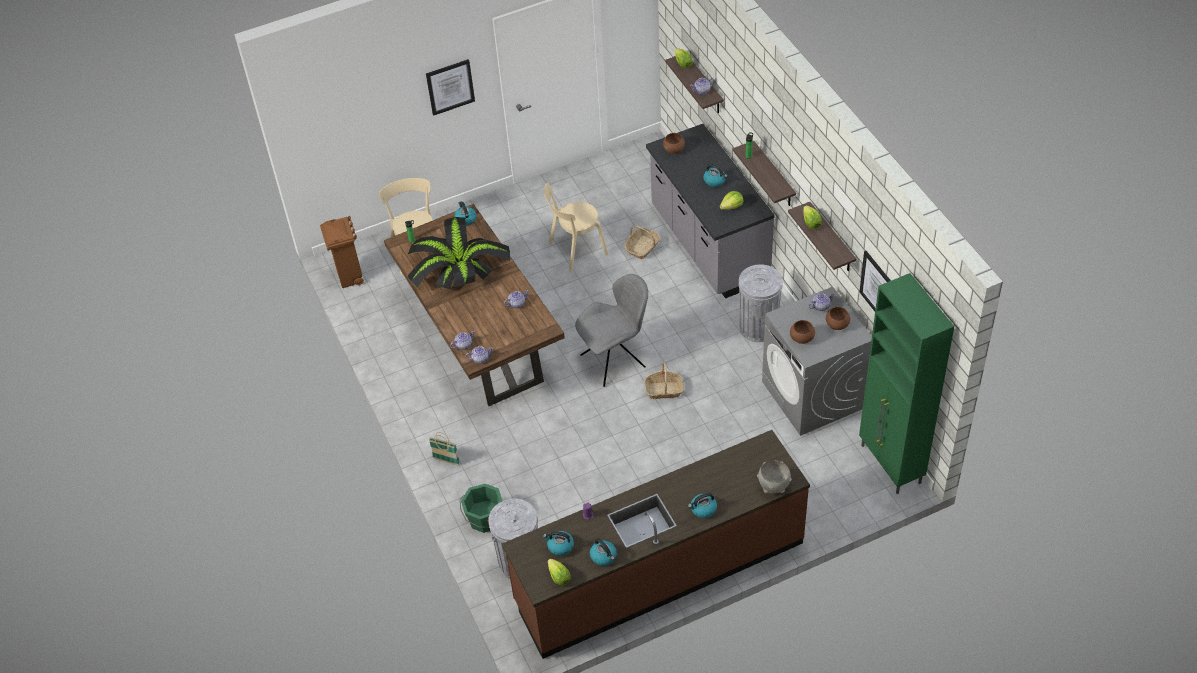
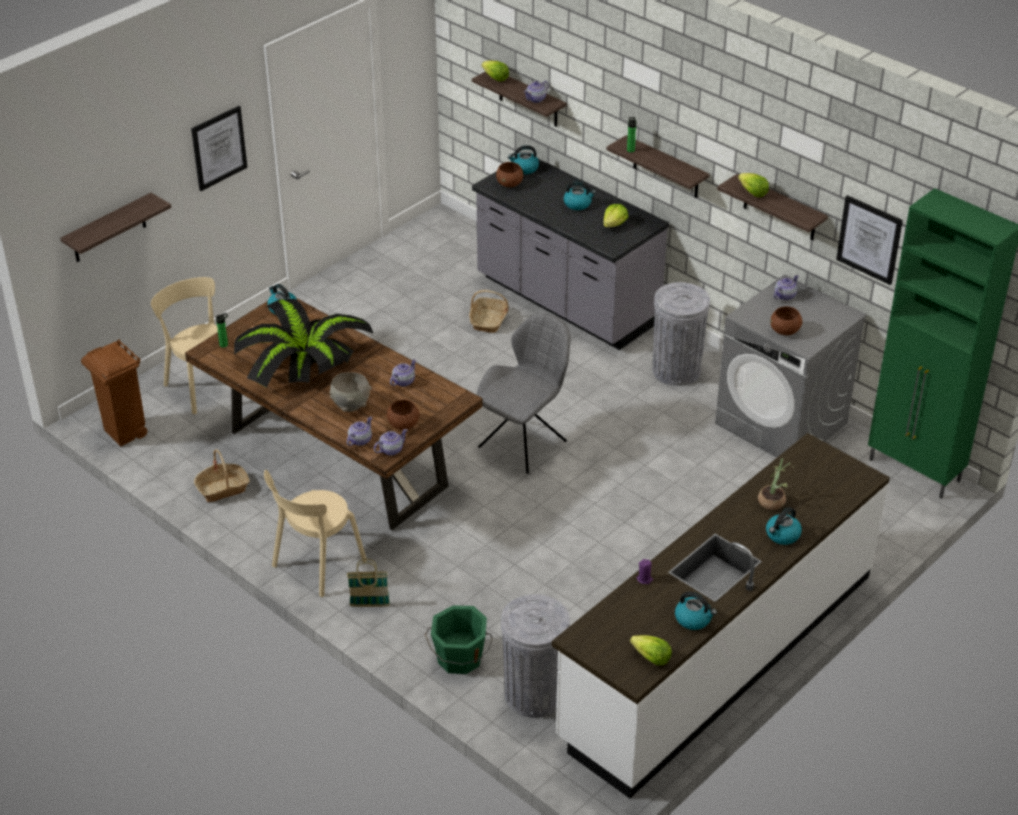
camera: 25 degrees left, 10 degrees down
(354, 137) = (109, 229): none -> shelf
(560, 546) = (630, 623): kettle -> kettle (524, 168)
(575, 250) = (407, 340): beige chair -> beige chair (316, 566)
(659, 572) = (717, 656): brown counter -> white counter
(664, 390) = (604, 459): basket -> basket (223, 489)
(713, 479) = (773, 500): none -> potted plant
(773, 486) = (849, 489): grey bowl -> grey bowl (351, 406)
(837, 325) = (815, 309): brown bowl -> brown bowl (403, 425)

